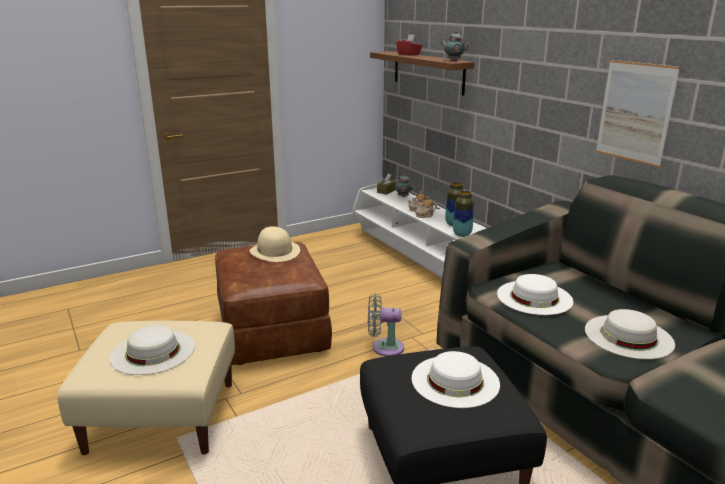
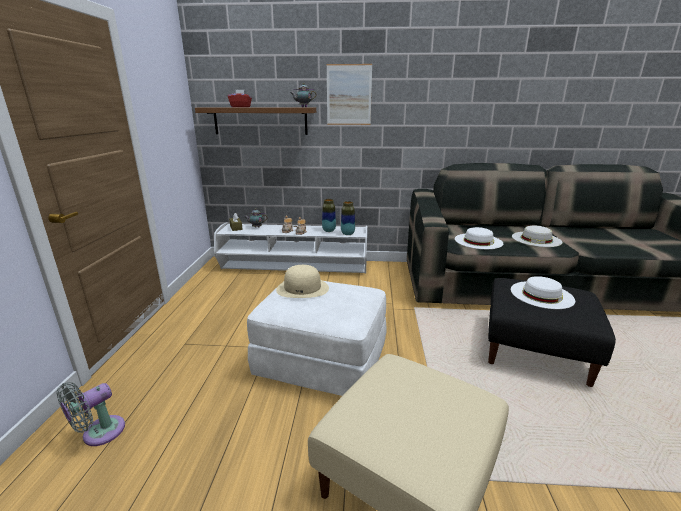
camera: 55 degrees left, 0 degrees up
(153, 351) = (423, 411): white hat -> none
(271, 331) = (320, 361): brown ottoman -> white ottoman
(384, 347) = (396, 322): grey fan -> grey fan (99, 433)
(635, 112) = (458, 125): picture -> picture (349, 95)

